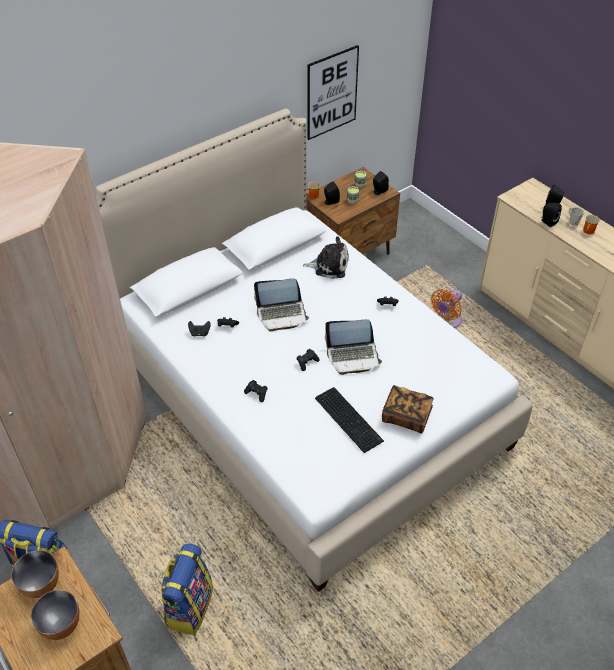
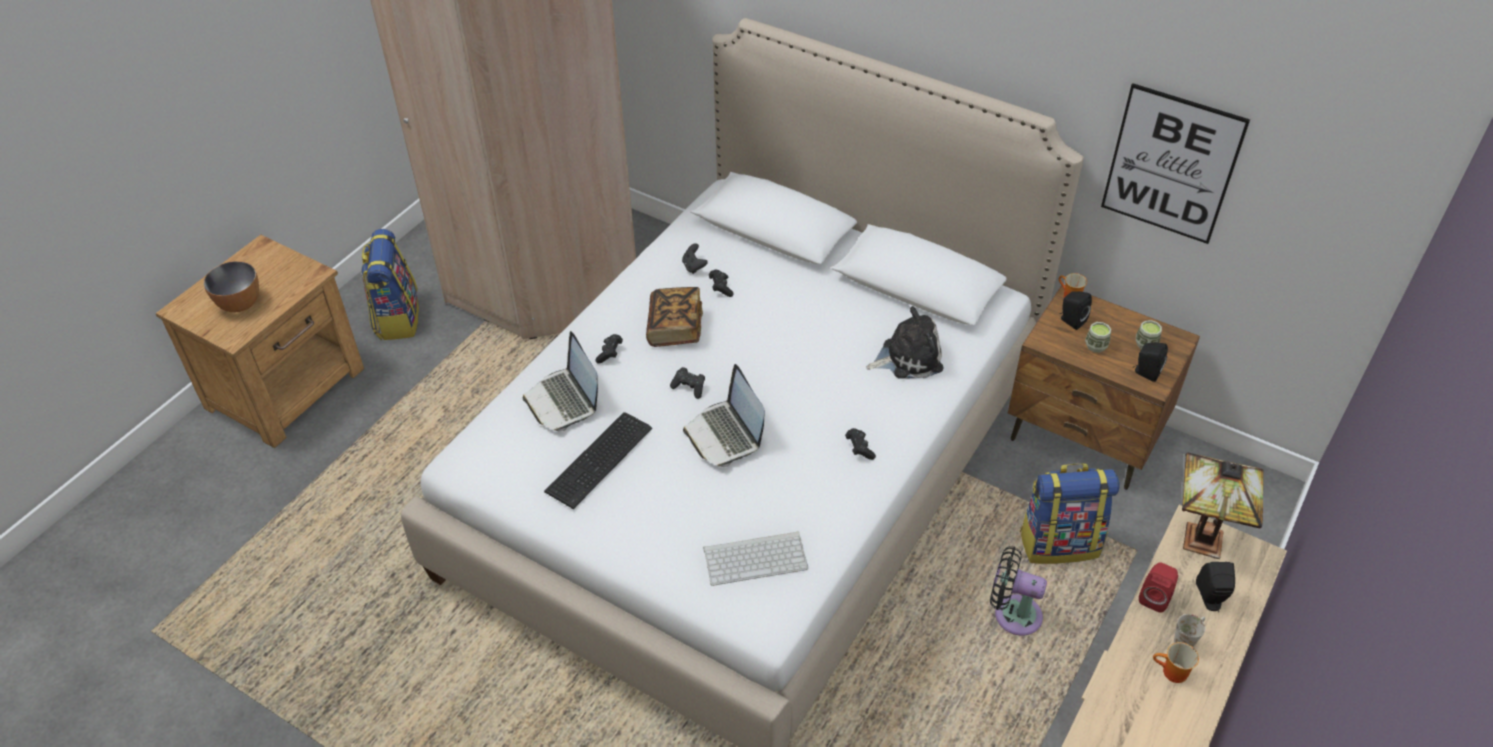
camera: 70 degrees right, 0 degrees up
(42, 584) = (285, 272): bowl -> none
(189, 606) = (381, 457): backpack -> backpack (1059, 543)
(282, 314) = (771, 335): laptop -> laptop (564, 401)
(329, 266) = (908, 357): plush toy -> plush toy turned 90 degrees counterclockwise
(406, 416) = (633, 526): book -> book (675, 328)
(446, 321) = (1012, 614): orange fan -> black fan
(448, 368) = (756, 557): none -> keyboard
(520, 198) = (1199, 541): none -> table lamp
(547, 222) = (1155, 597): black speaker -> red speaker

